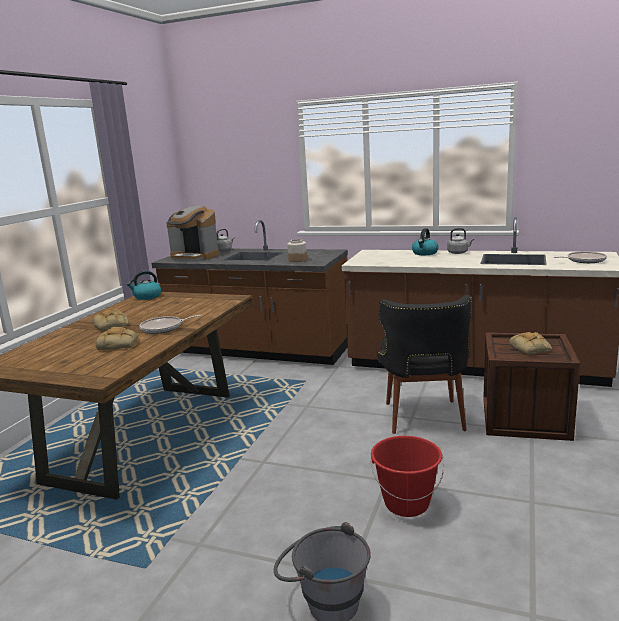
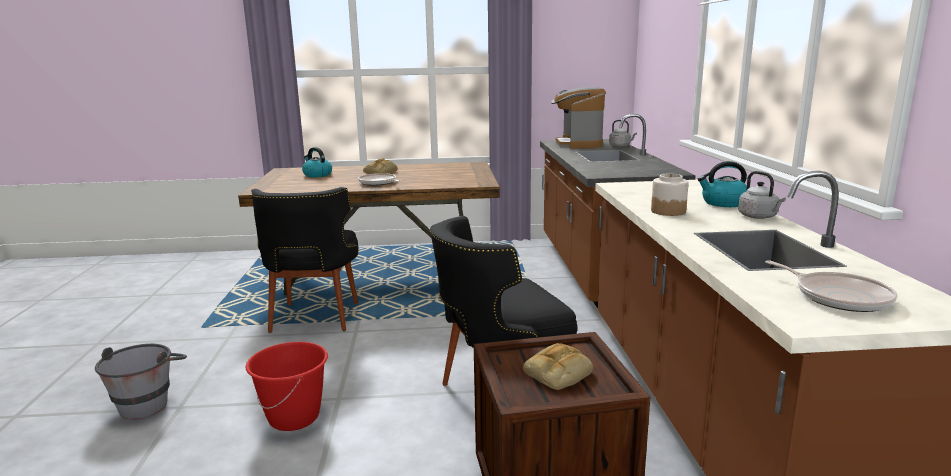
camera: 65 degrees right, 0 degrees up
(119, 344) = (334, 181): bread -> none
(147, 297) = (467, 165): kettle -> kettle (317, 175)
(206, 482) = (315, 317): none -> black chair
(297, 260) = (604, 168): jar -> jar (668, 211)

